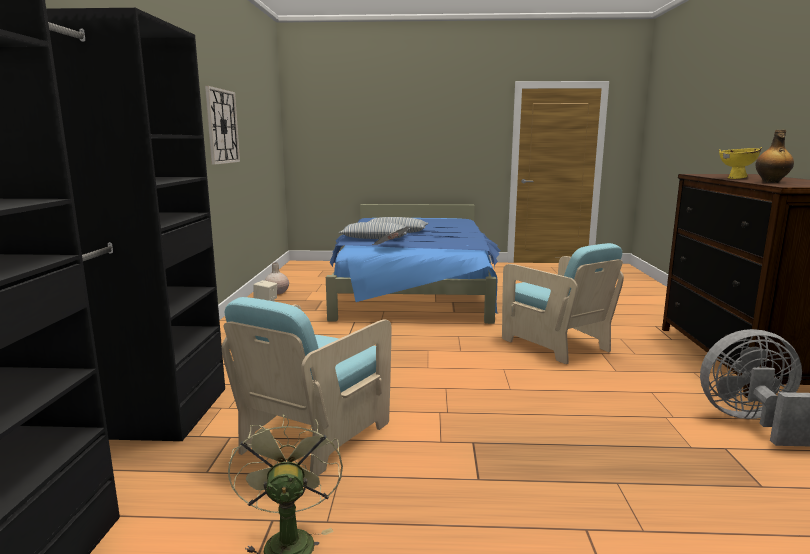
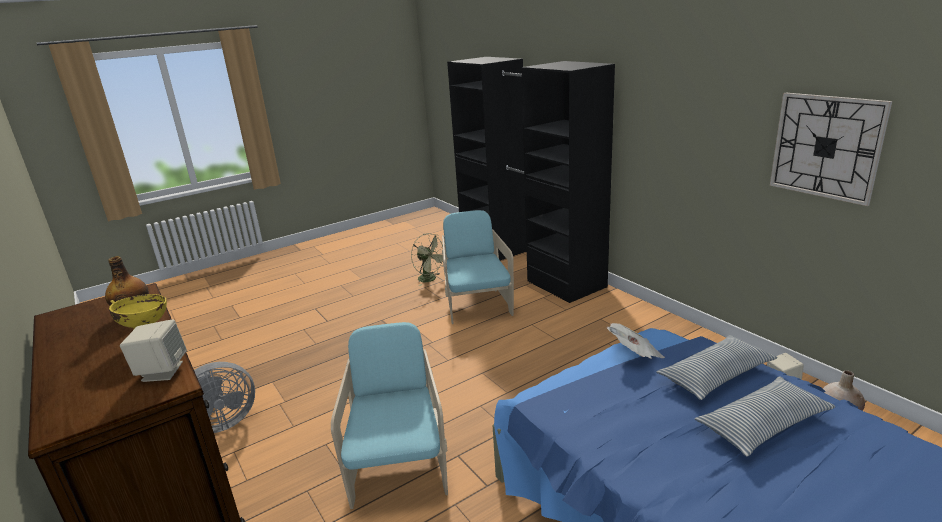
camera: 145 degrees right, 10 degrees up
(555, 344) = (399, 466): turquoise armchair -> turquoise armchair turned 60 degrees clockwise
(708, 175) = (162, 371): none -> beige speaker

